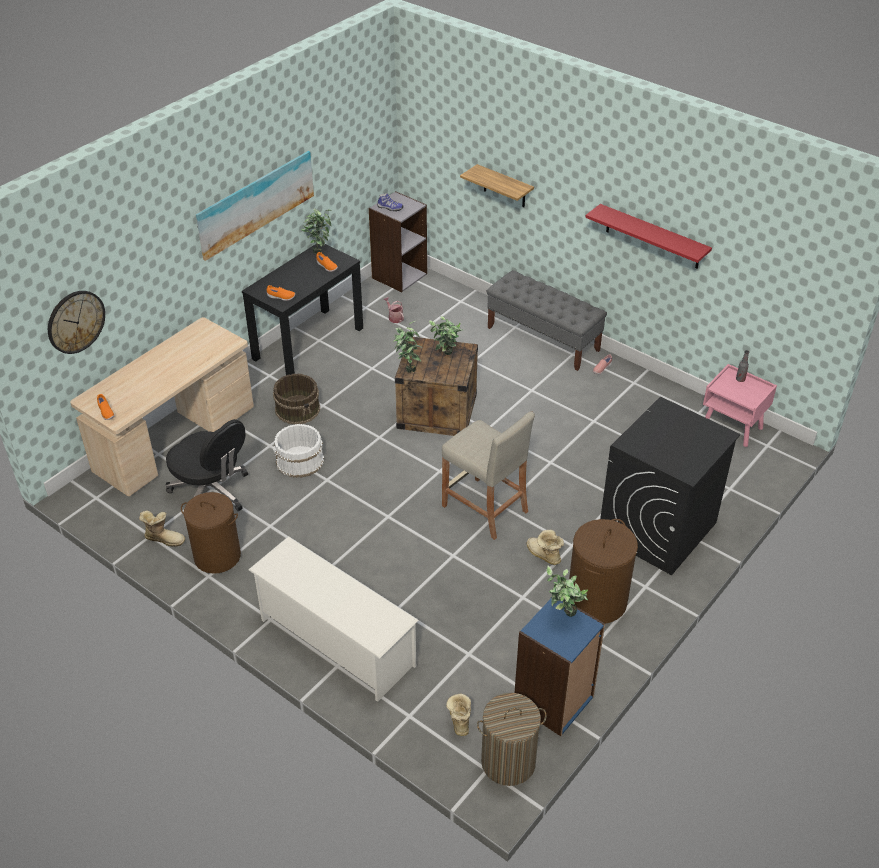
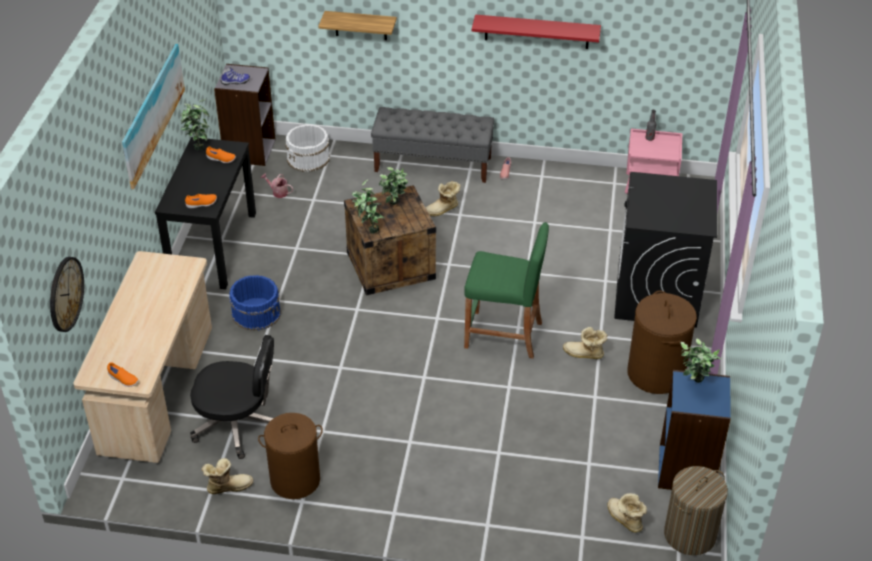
camera: 30 degrees left, 0 degrees up
(298, 409) = (256, 313): brown bucket -> blue bucket
(300, 461) = (300, 361): white bucket -> white bucket (308, 158)
(336, 642) = (469, 505): white shoe rack -> none
(485, 508) = (503, 335): beige stool -> green stool
(520, 381) = (443, 210): none -> boot

